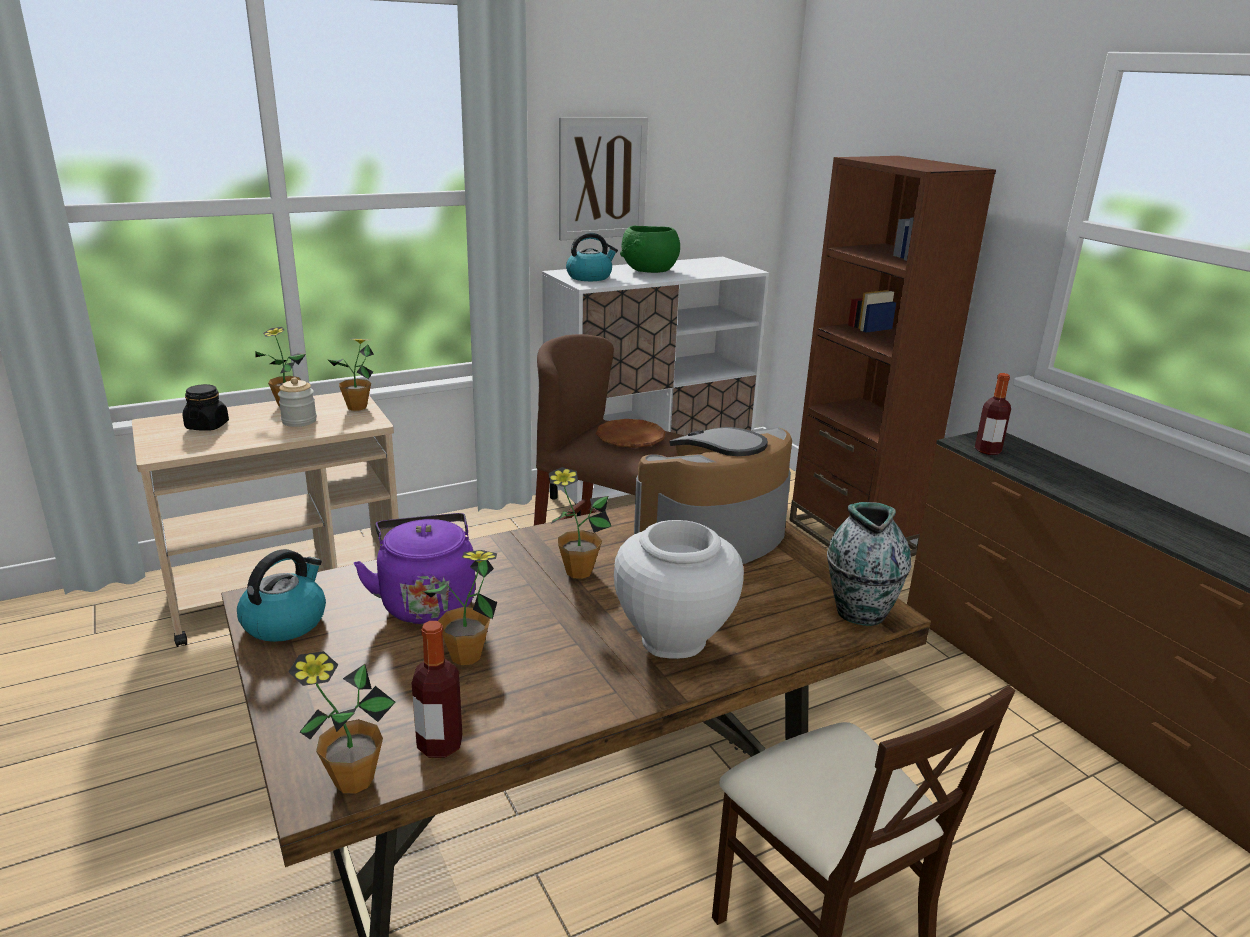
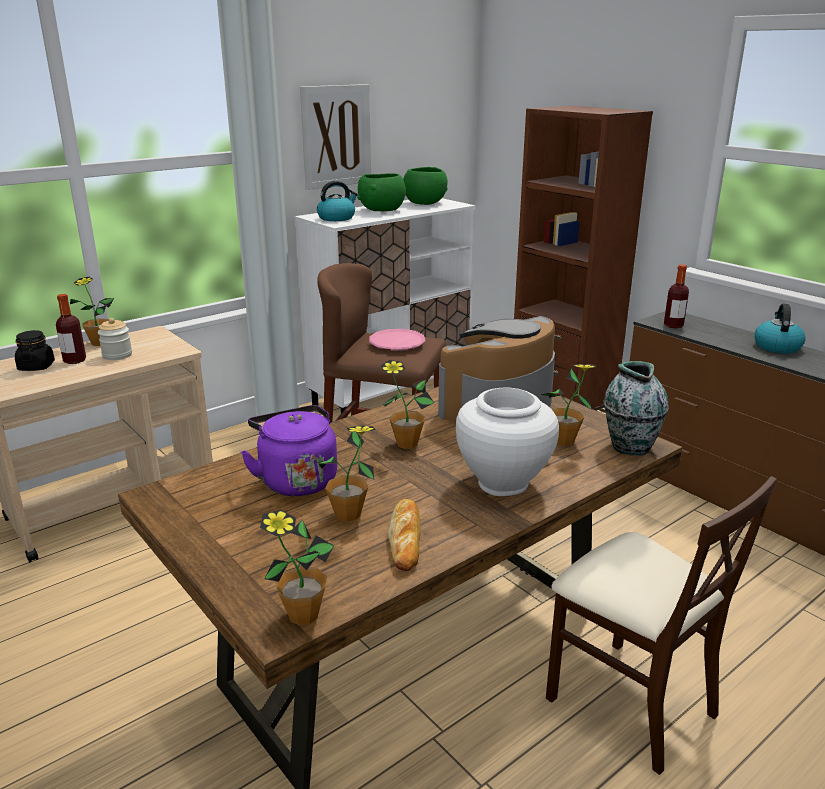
camera: 10 degrees left, 0 degrees up
(285, 621) = (185, 508): kettle -> kettle (776, 346)
(357, 407) = (162, 340): potted plant -> potted plant (563, 440)
(440, 745) = (359, 580): bottle -> bottle (75, 360)
(520, 697) = (405, 538): none -> bread
(630, 438) = (397, 344): brown plate -> pink plate
(707, 265) = (424, 203): none -> green bowl

